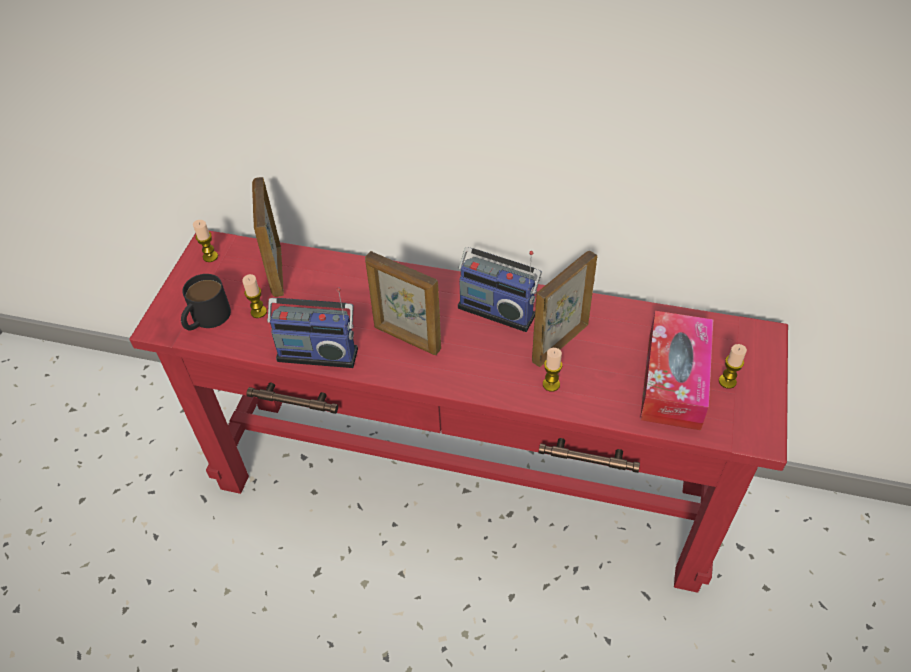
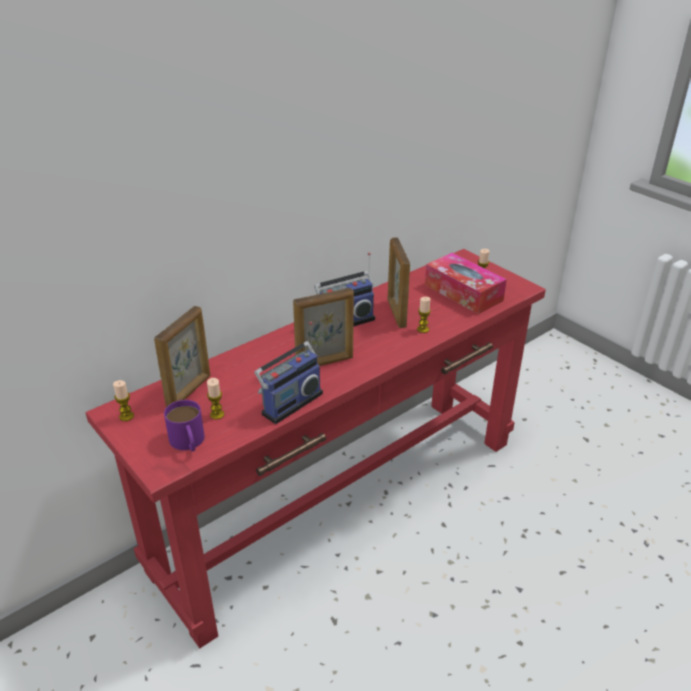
camera: 55 degrees left, 15 degrees down
(206, 319) = (188, 442): black mug -> purple mug
(276, 272) = (189, 391): picture frame -> picture frame turned 90 degrees counterclockwise

